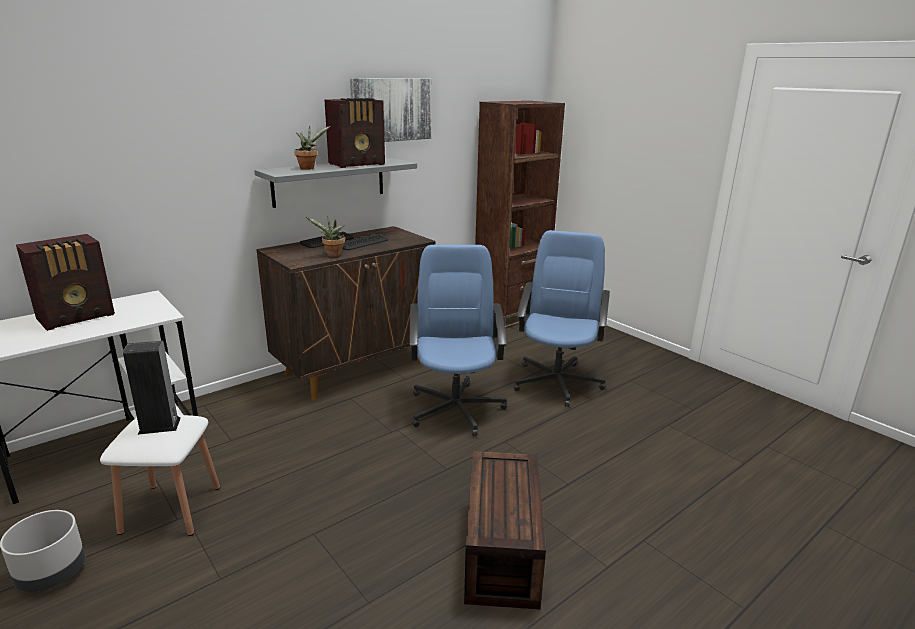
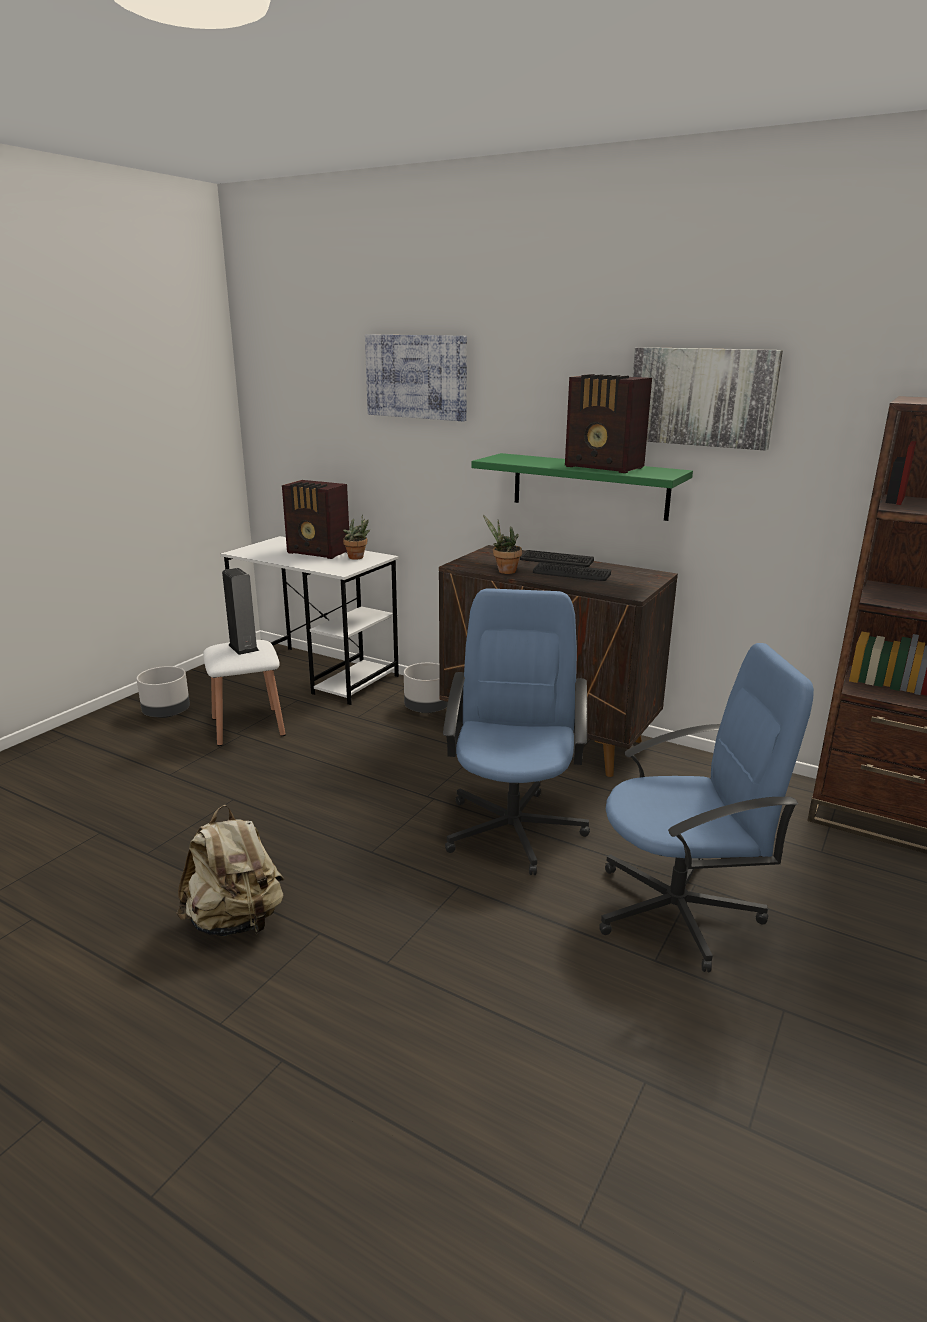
camera: 70 degrees right, 0 degrees up
(152, 110) = (416, 377): none -> picture
(258, 404) = (427, 708): none -> grey planter
(309, 168) = (540, 461): potted plant -> potted plant (358, 558)
(329, 182) = (589, 486): grey shelf -> green shelf
(456, 408) = (513, 829): blue office chair -> blue office chair turned 60 degrees counterclockwise
(499, 548) = (236, 921): brown storage box -> beige backpack

